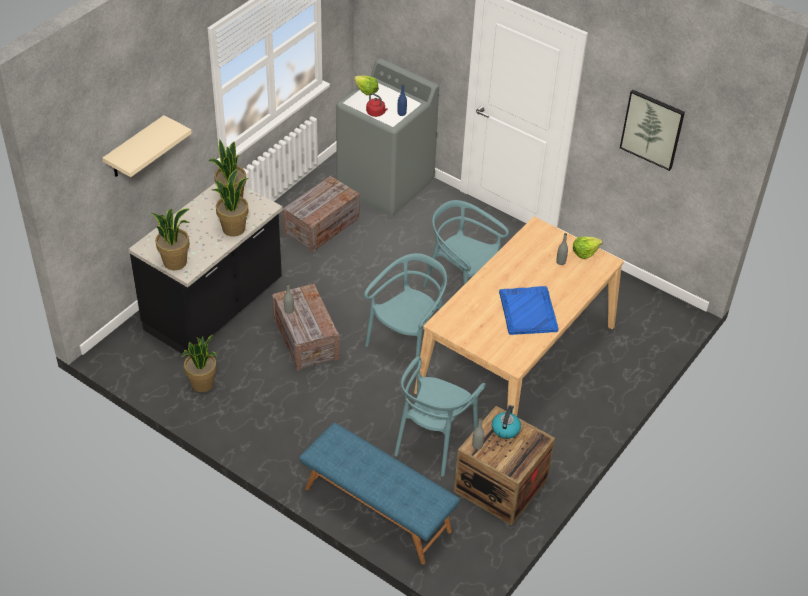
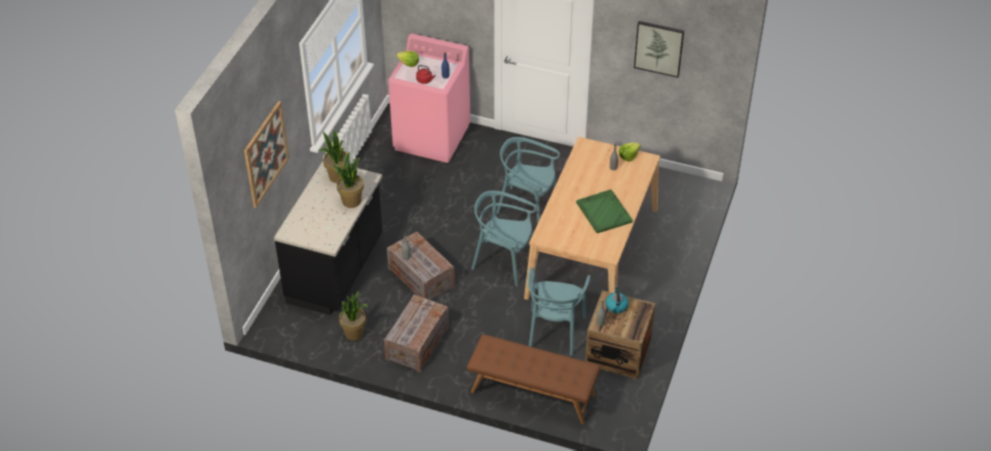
camera: 15 degrees left, 0 degrees up
(135, 148) = (265, 154): beige shelf -> picture
(175, 262) = (317, 239): potted plant -> none
(321, 226) = (394, 183): crate -> crate (417, 343)
(377, 510) = (532, 394): blue bench -> brown bench
(385, 185) = (432, 137): grey washing machine -> pink washing machine
(408, 343) = (503, 261): turquoise chair -> turquoise chair turned 90 degrees counterclockwise
(528, 311) = (603, 212): blue tray -> green tray

